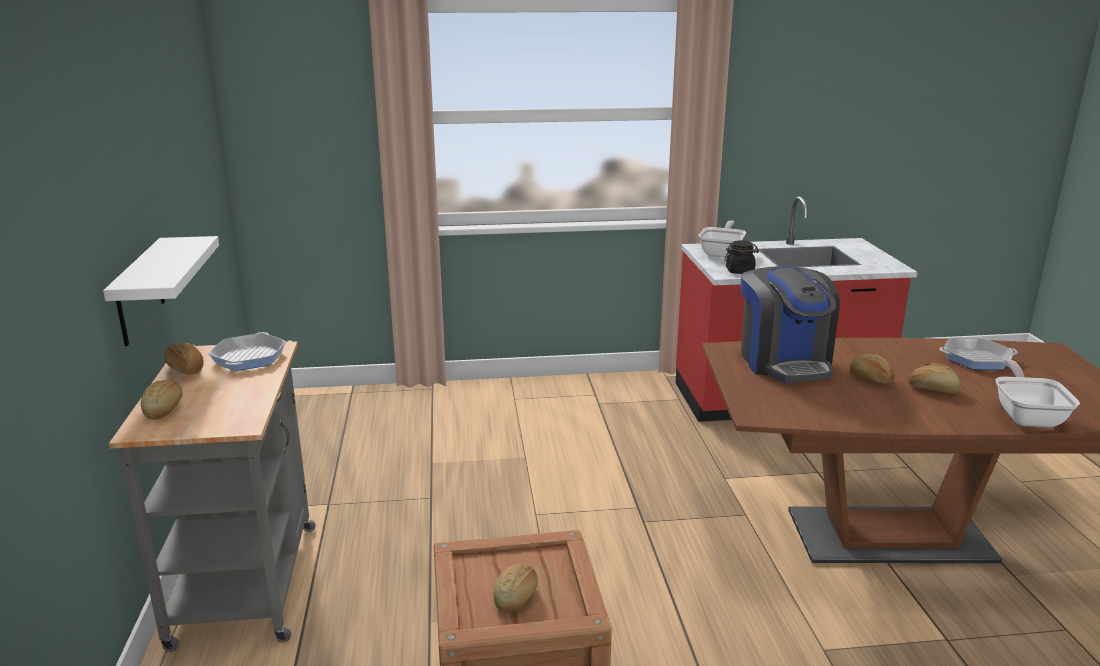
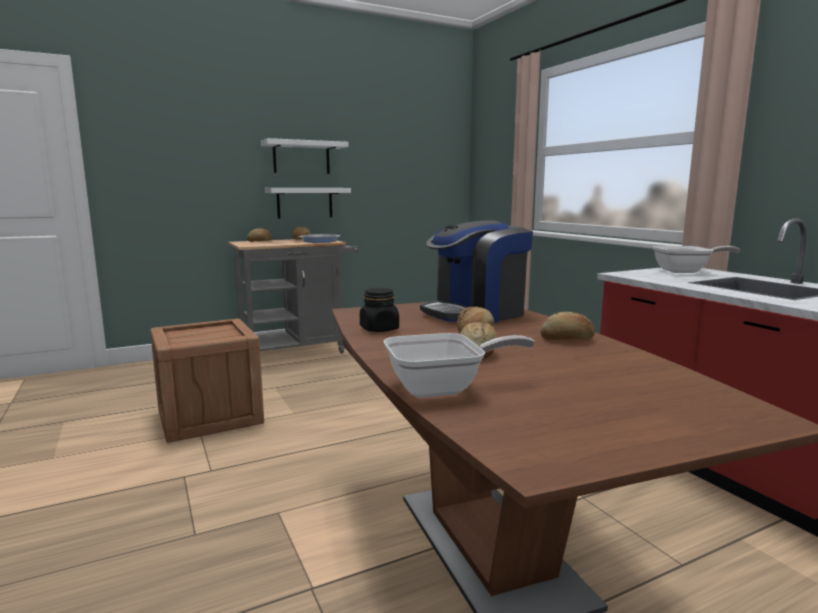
camera: 70 degrees right, 10 degrees down
(120, 198) = (301, 157): none -> white shelf
(517, 597) = (192, 336): bread -> bread (567, 339)
(740, 271) = (640, 276): black jar -> black jar (379, 329)
(976, 359) = (616, 372): frying pan -> none

